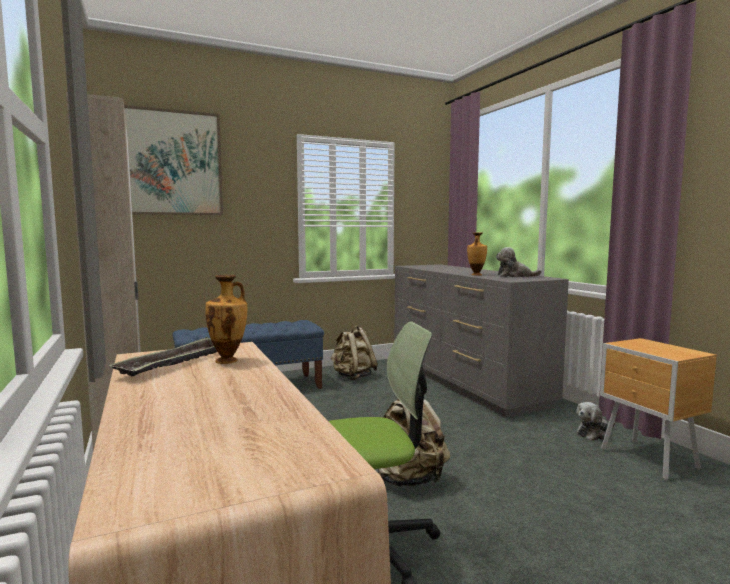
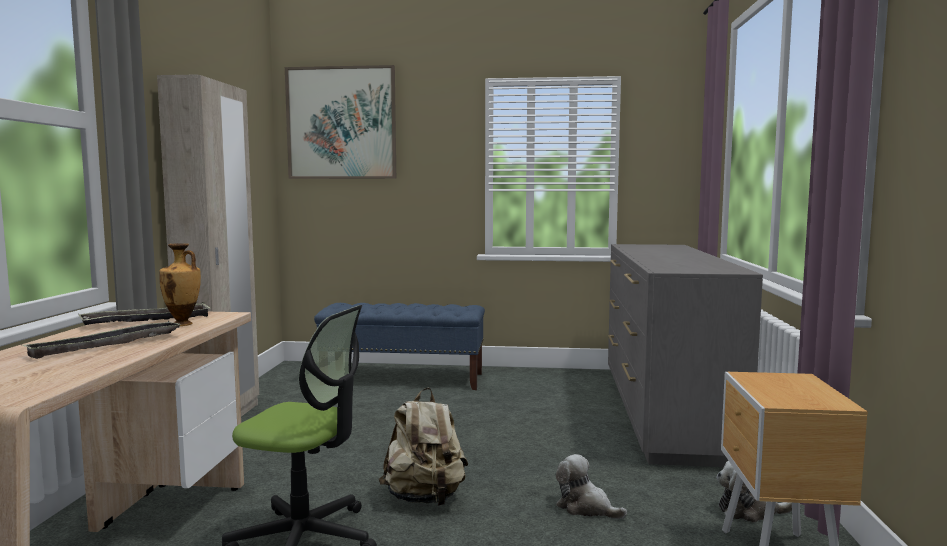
camera: 30 degrees right, 0 degrees up
(224, 393) = (107, 345): none -> tray
(353, 377) = (529, 383): beige backpack -> none
(476, 275) = (652, 261): vase -> none
(515, 276) = (698, 265): plush toy -> plush toy (586, 507)

